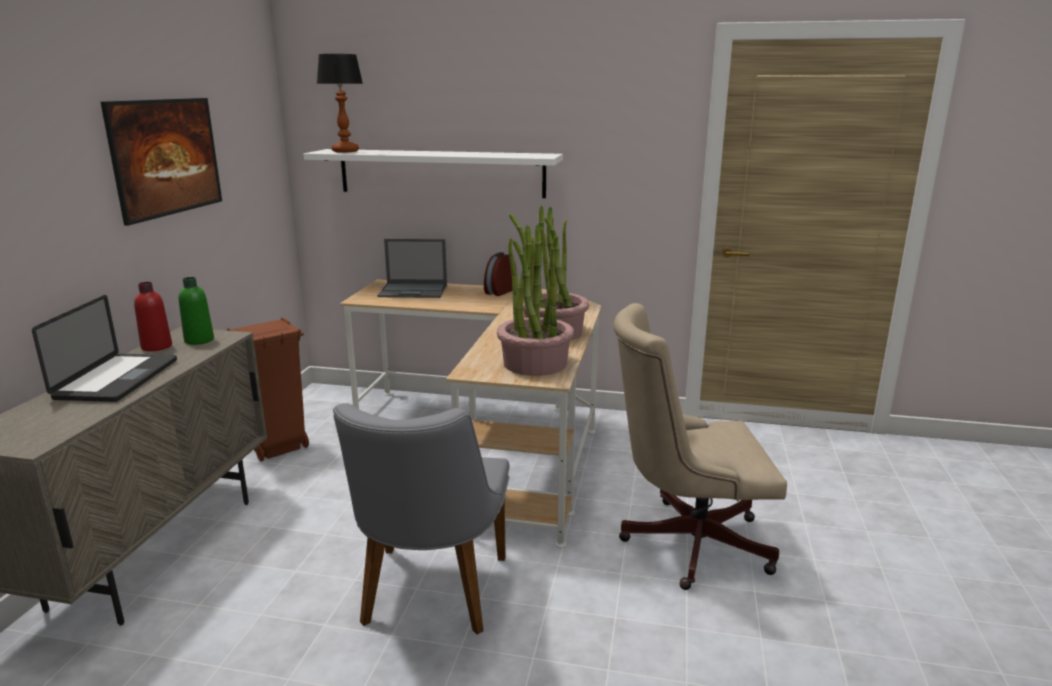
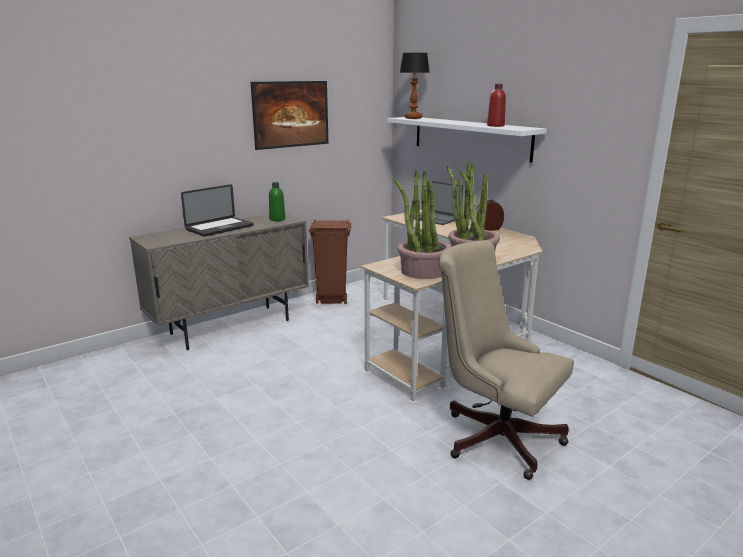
camera: 40 degrees right, 0 degrees up
(156, 347) = (256, 218): red bottle -> red bottle (495, 126)
(429, 598) = (311, 395): grey chair -> none

